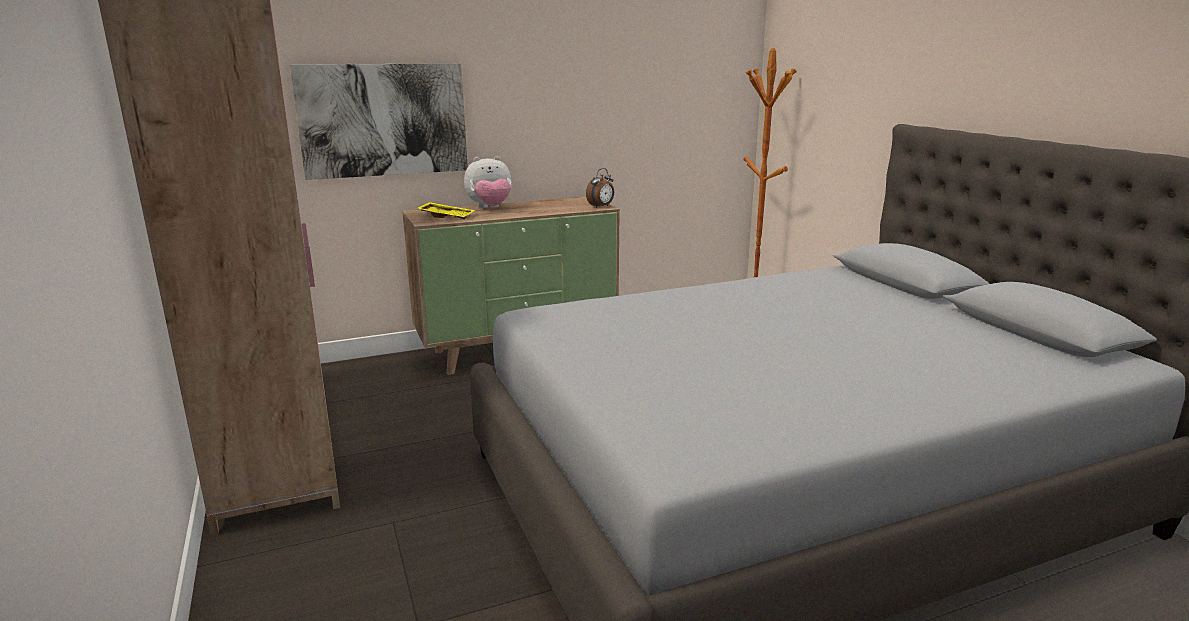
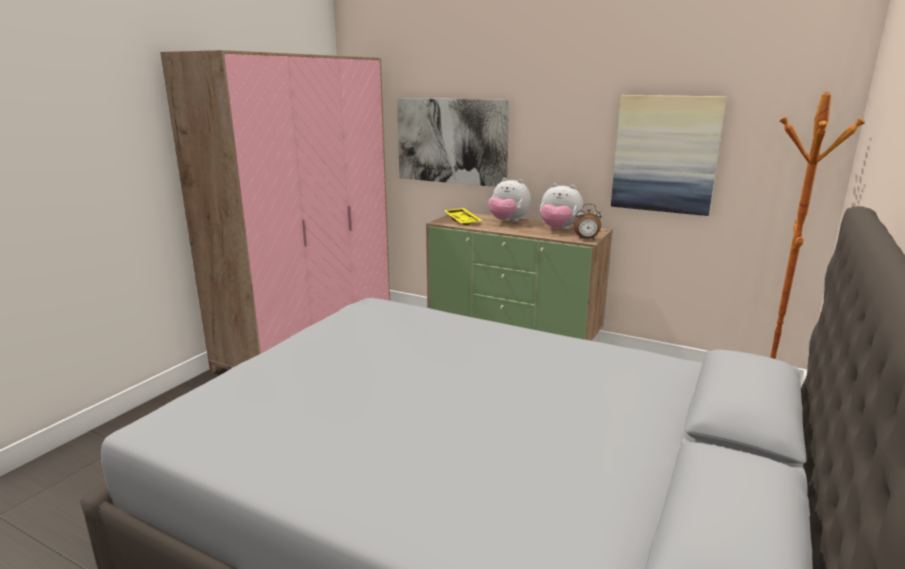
camera: 50 degrees right, 0 degrees up
(555, 204) = (558, 229): none -> plush toy
(629, 113) = (665, 154): none -> picture

